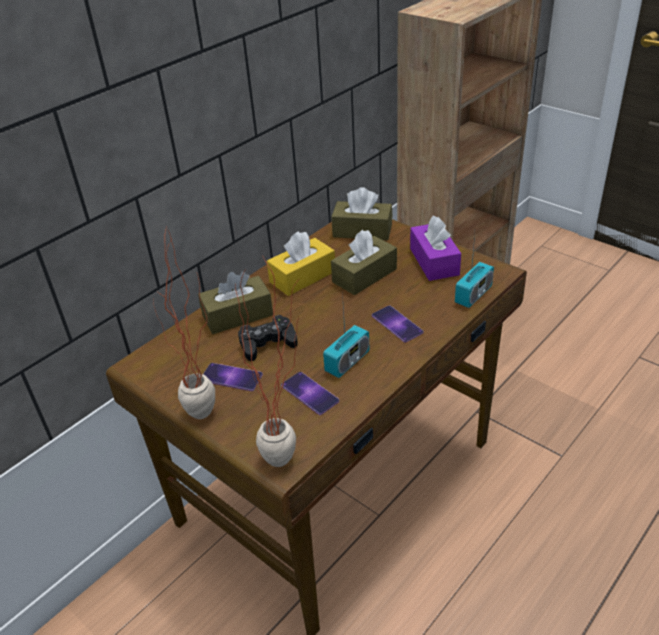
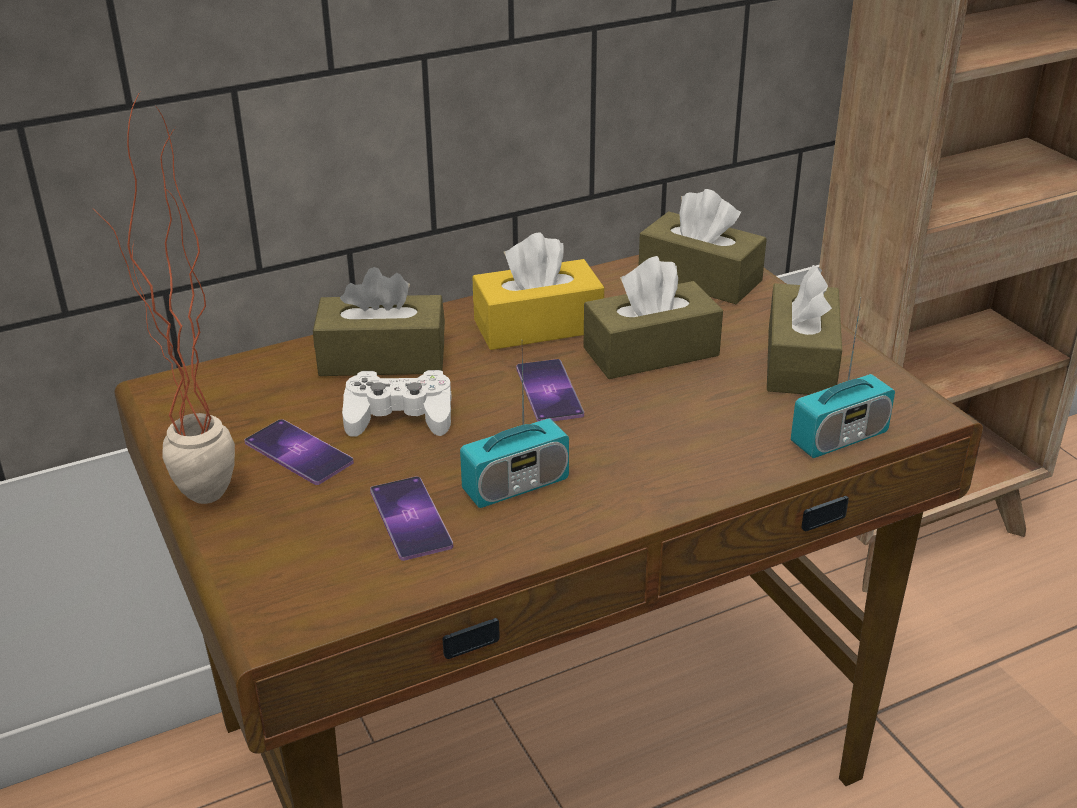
camera: 20 degrees right, 5 degrees down
(267, 343) = (399, 415): black game controller -> white game controller
(291, 458) = (298, 617): potted plant -> none
(397, 324) = (653, 448): phone -> phone (549, 391)
(434, 261) = (800, 361): purple tissue box -> brown tissue box

